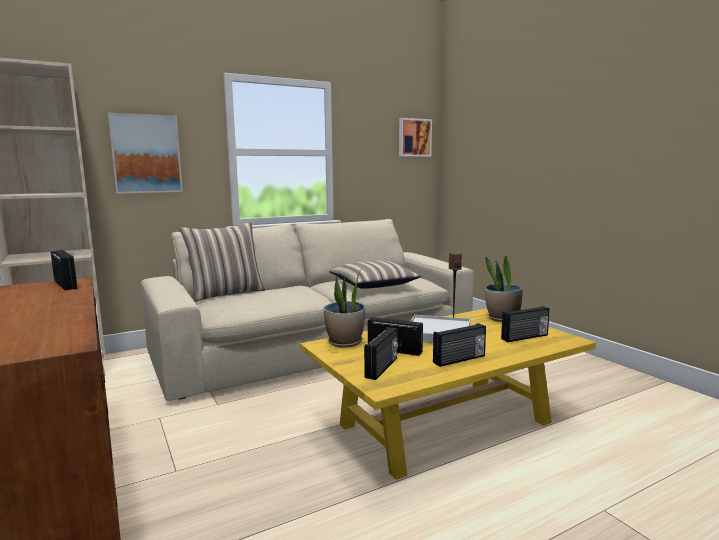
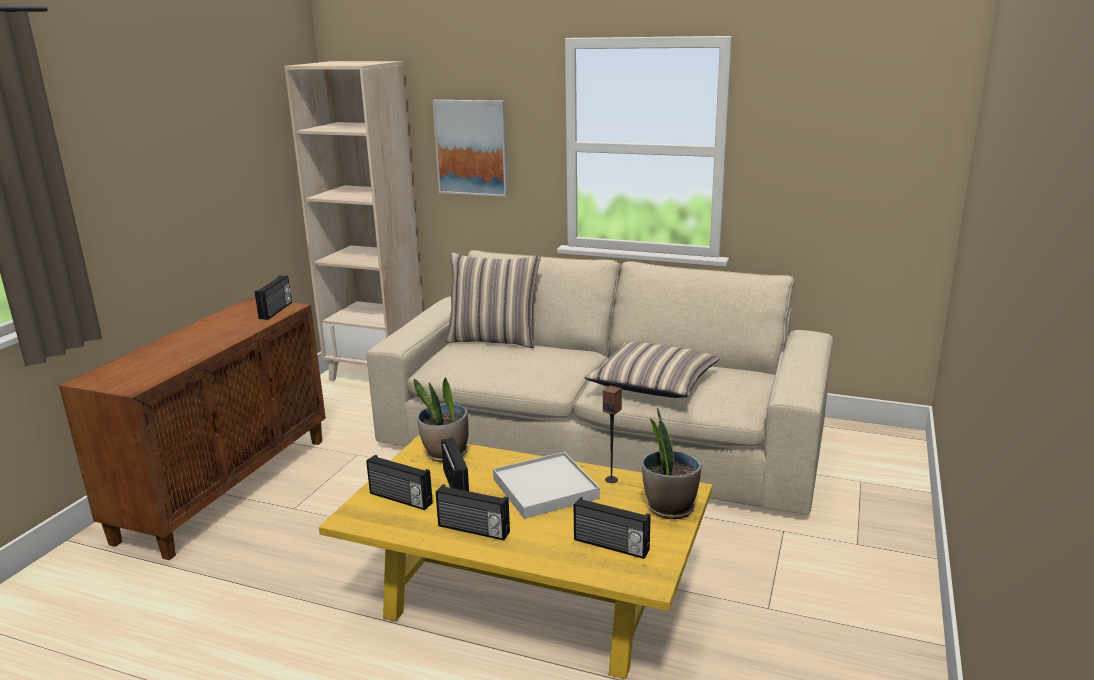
camera: 50 degrees right, 10 degrees up
(382, 368) = (400, 499): radio -> radio turned 45 degrees clockwise
(414, 137) = (904, 127): picture -> none

